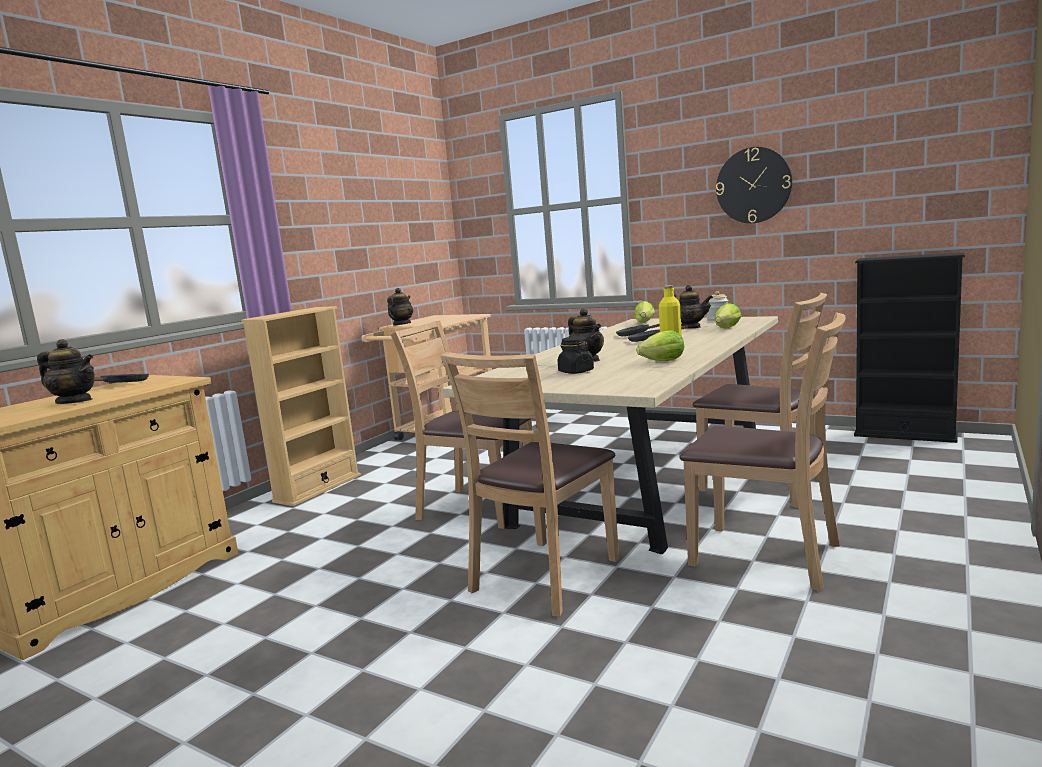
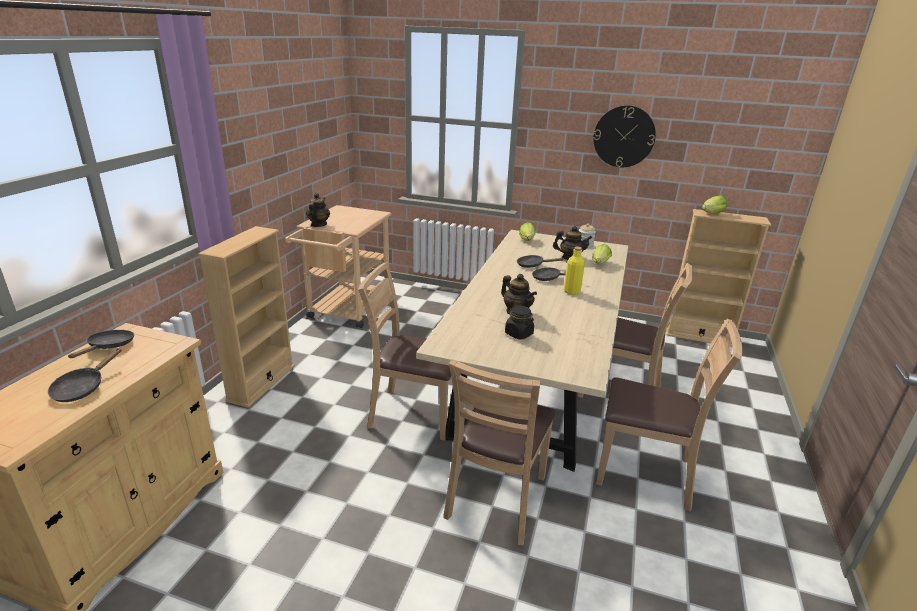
camera: 15 degrees left, 15 degrees up
(74, 402) = (83, 388): teapot -> black frying pan
(660, 362) = (579, 323): lettuce -> lettuce (711, 214)
(904, 435) = (699, 336): black bookcase -> beige bookcase

